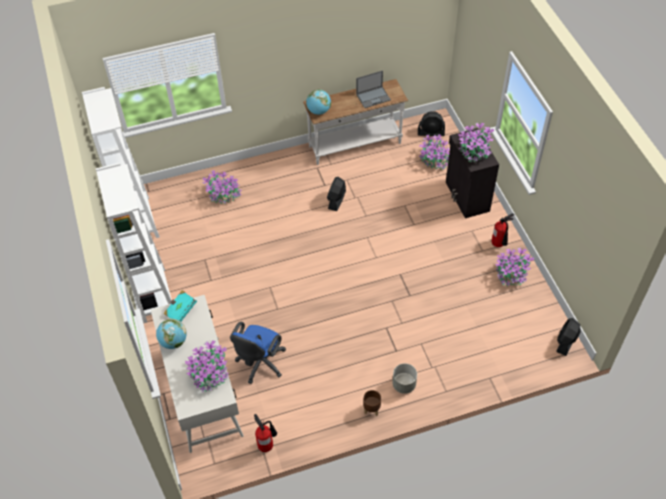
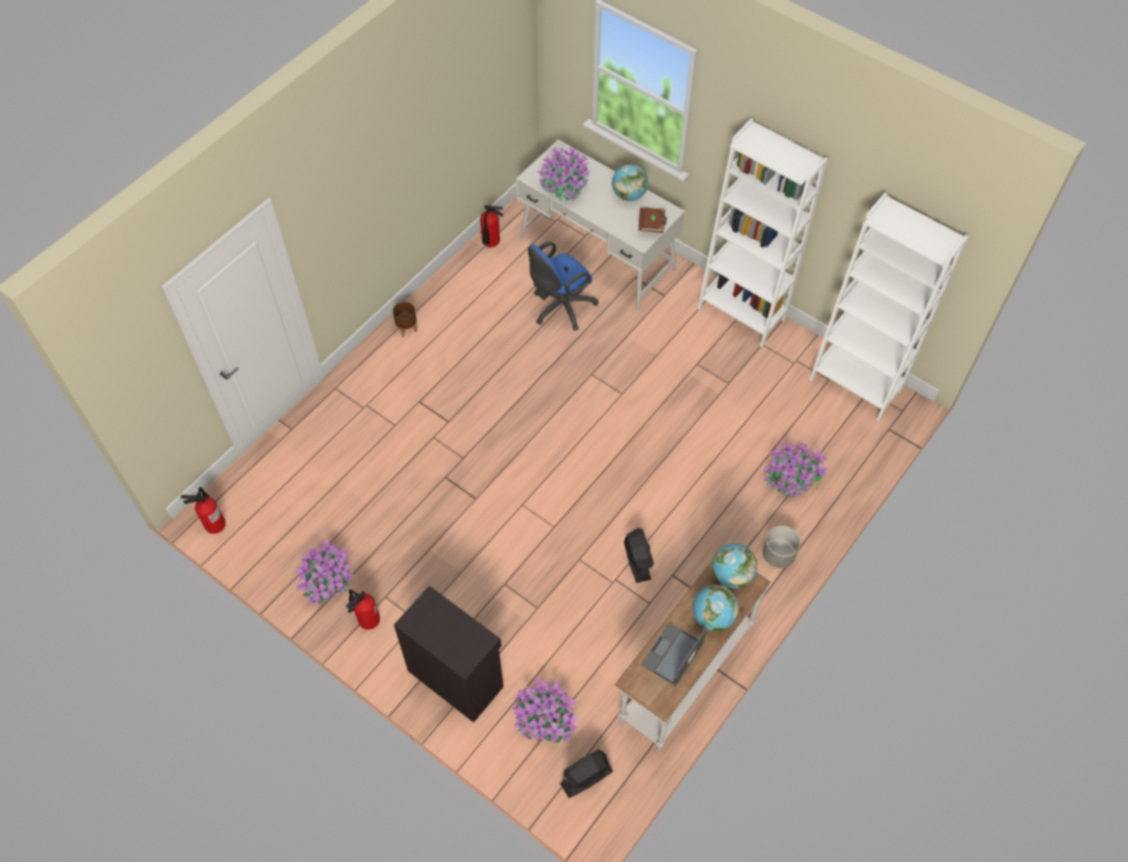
camera: 145 degrees right, 5 degrees up
(180, 310) = (652, 225): turquoise book -> brown book
(260, 364) = (560, 308): blue office chair -> blue office chair turned 120 degrees counterclockwise
(342, 101) = (712, 617): none -> globe
(404, 384) = (387, 370): grey planter -> grey planter (778, 555)
(474, 151) = (444, 627): potted plant -> none
(566, 342) = (214, 523): black fan -> fire extinguisher

